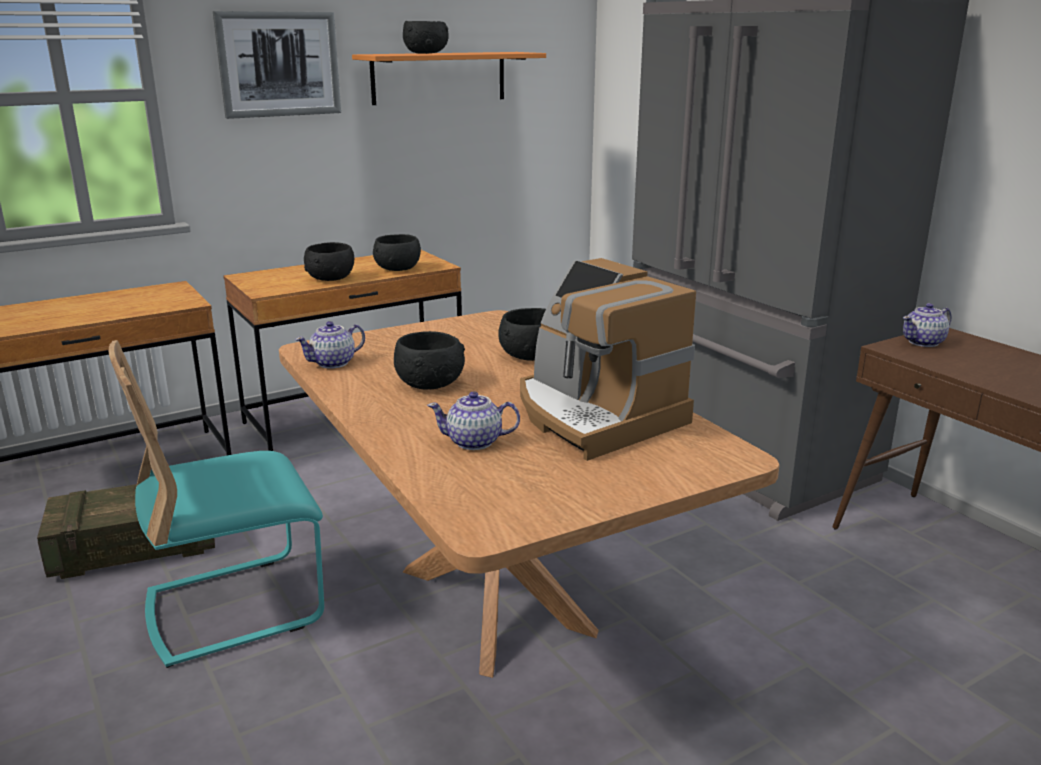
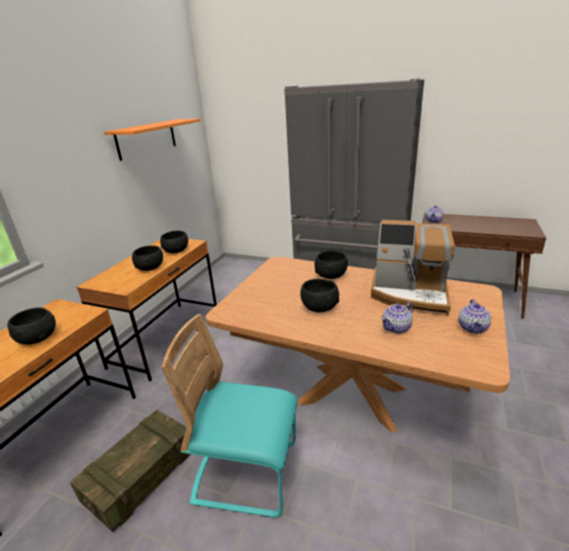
camera: 35 degrees left, 5 degrees up
(235, 607) = (247, 473): turquoise chair -> turquoise chair turned 75 degrees clockwise
(279, 64) = (67, 144): picture -> none
(333, 363) = (254, 315): teapot -> teapot (473, 328)
(426, 53) = (145, 125): black bowl -> black bowl (38, 337)

